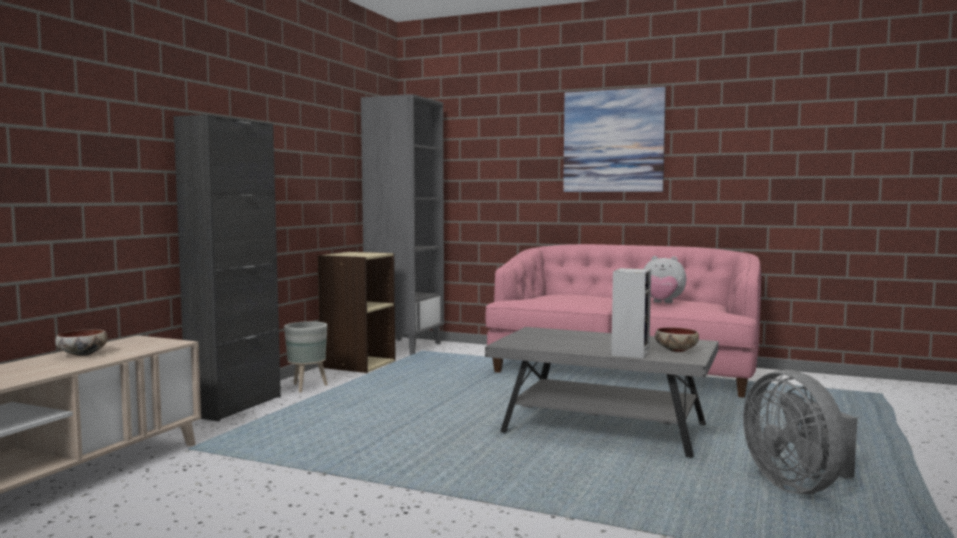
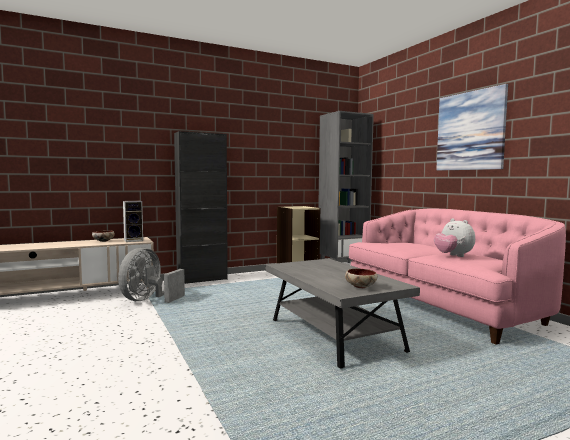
camera: 40 degrees right, 0 degrees up
(307, 387) = (248, 277): grey planter -> none
(630, 353) = (325, 282): speaker -> speaker (134, 240)
(798, 486) = (370, 414): grey fan -> grey fan (148, 300)

